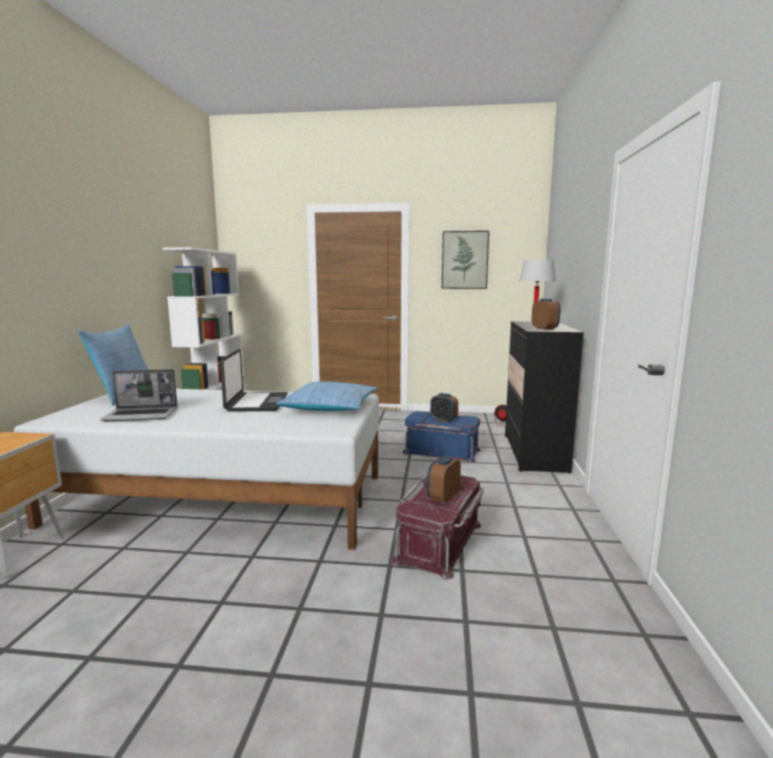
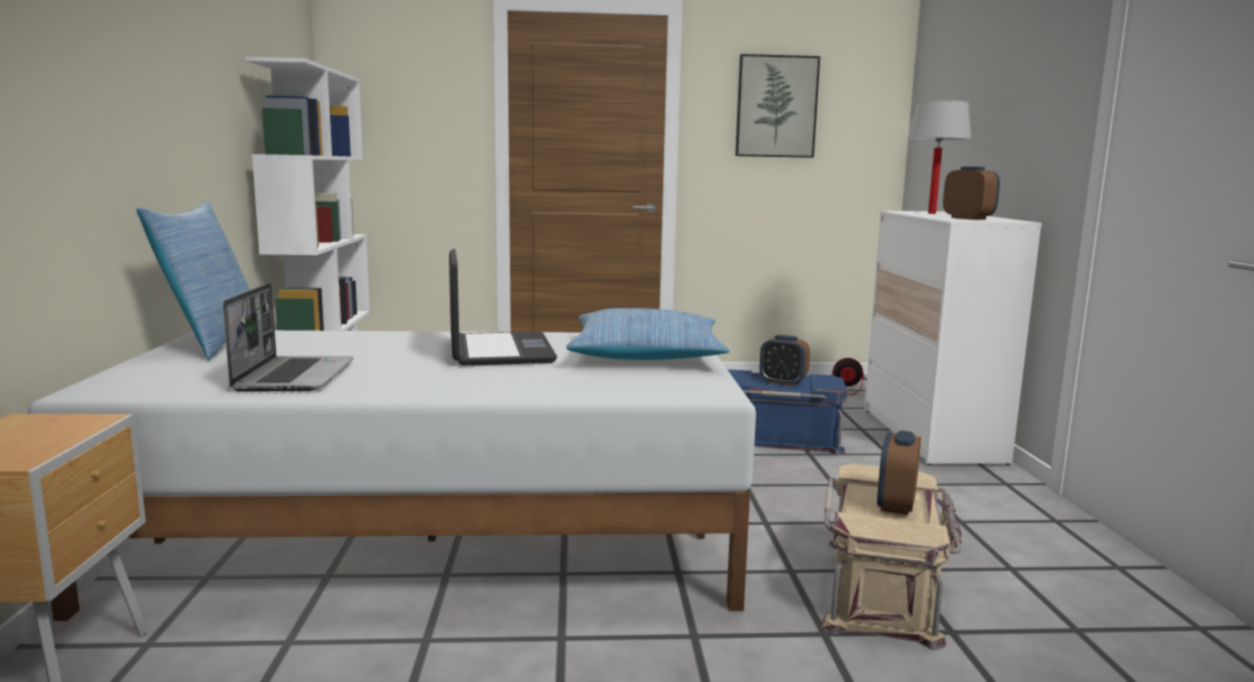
camera: 10 degrees left, 0 degrees up
(142, 415) = (294, 376): laptop -> laptop turned 75 degrees counterclockwise
(440, 543) = (883, 589): red storage box -> beige storage box
(534, 453) = (930, 435): black dresser -> white dresser

